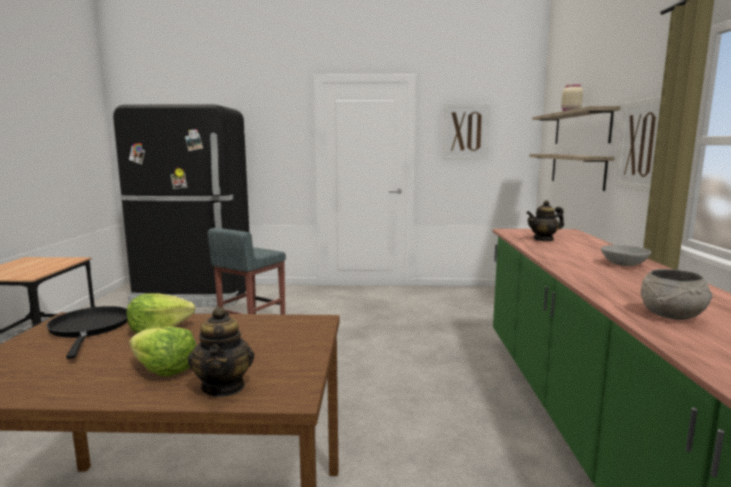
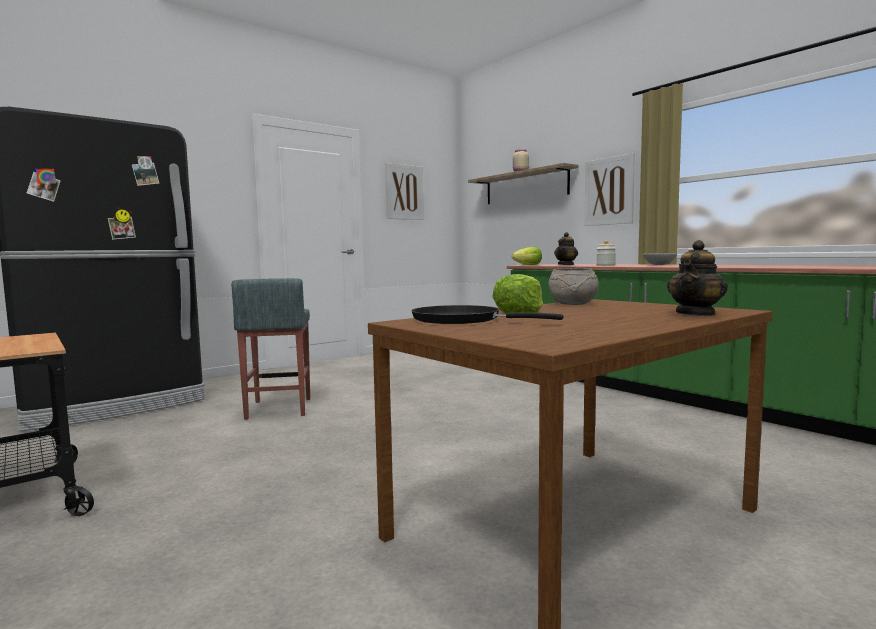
camera: 40 degrees left, 5 degrees down
(164, 370) = (632, 317): lettuce -> lettuce (528, 265)
(224, 386) = (696, 314): teapot -> teapot turned 90 degrees clockwise
(552, 253) = (605, 265): none -> jar
(576, 170) = (524, 222): shelf -> none
(672, 315) = (766, 266): grey bowl -> grey bowl (573, 304)

